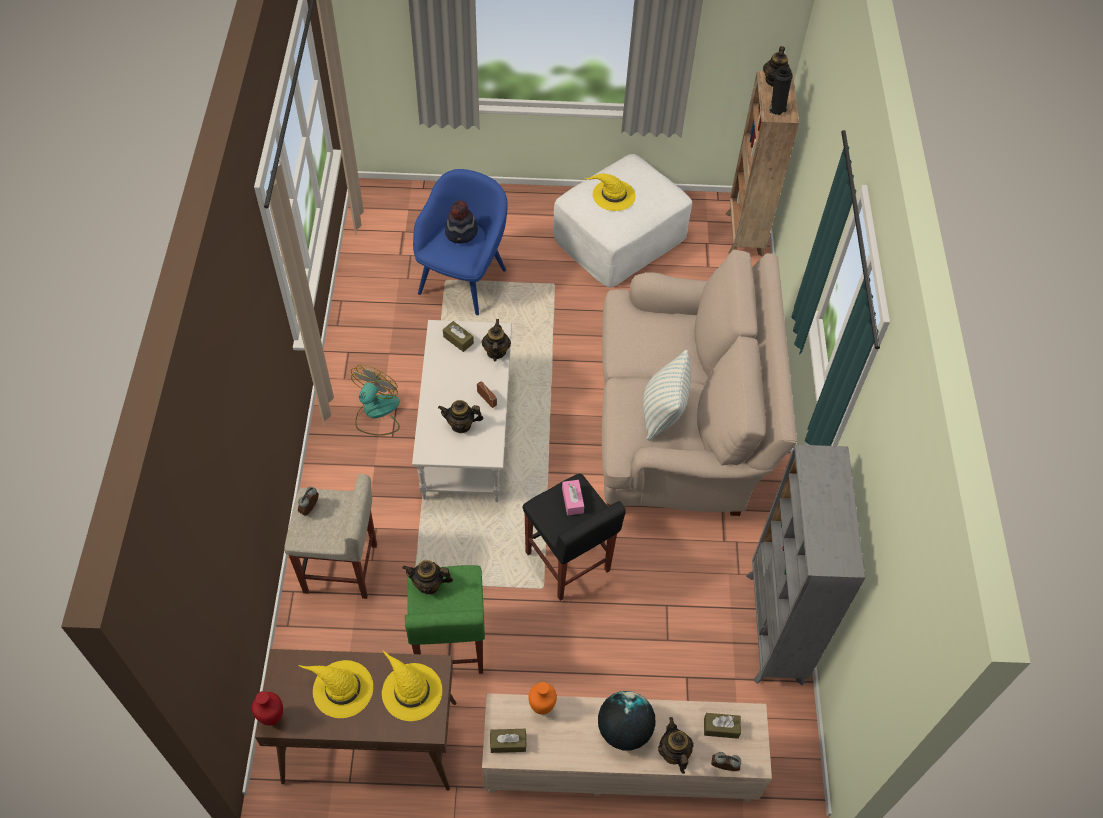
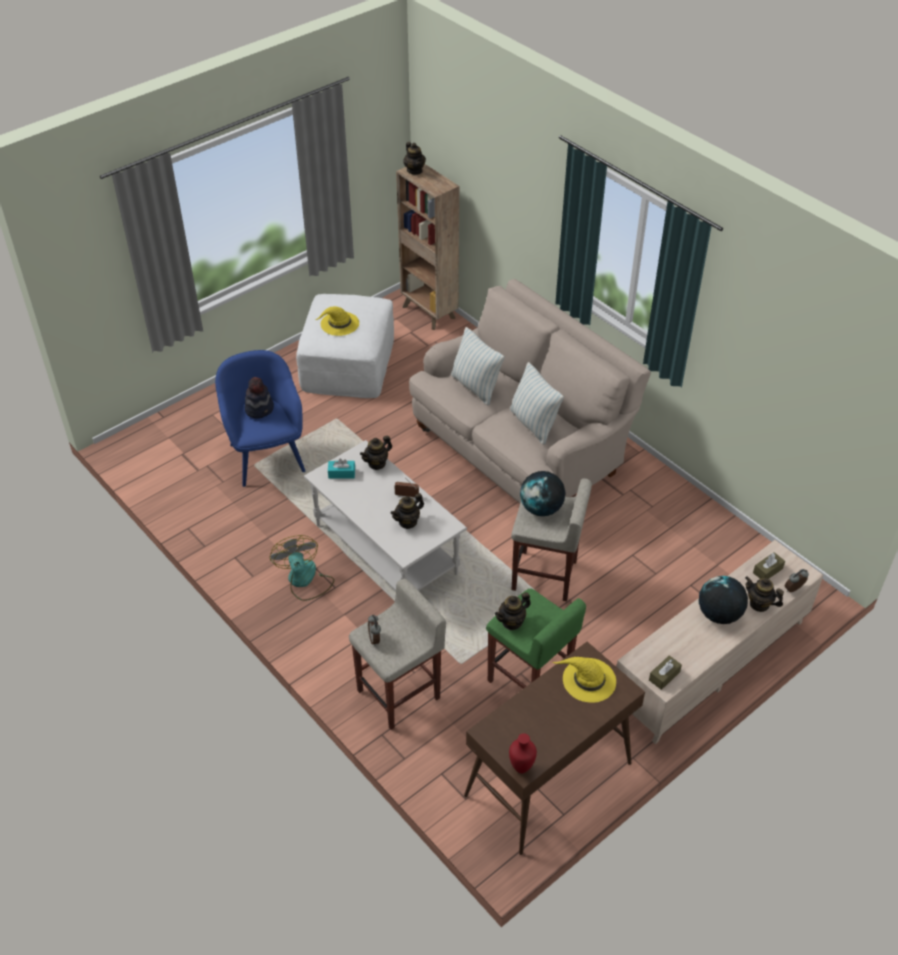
camera: 40 degrees left, 10 degrees down
(342, 689) = (543, 714): yellow hat -> none
(458, 340) = (341, 473): brown tissue box -> turquoise tissue box
(496, 351) = (377, 463): teapot -> teapot turned 90 degrees counterclockwise
(543, 708) = (660, 640): orange vase -> none
(568, 563) = (545, 576): black stool -> beige stool
(572, 500) = (541, 509): pink tissue box -> globe
(651, 339) = (475, 387): none -> pillow
(774, 628) = (706, 520): grey bookcase -> none
(776, 108) = (435, 185): black vase -> none

